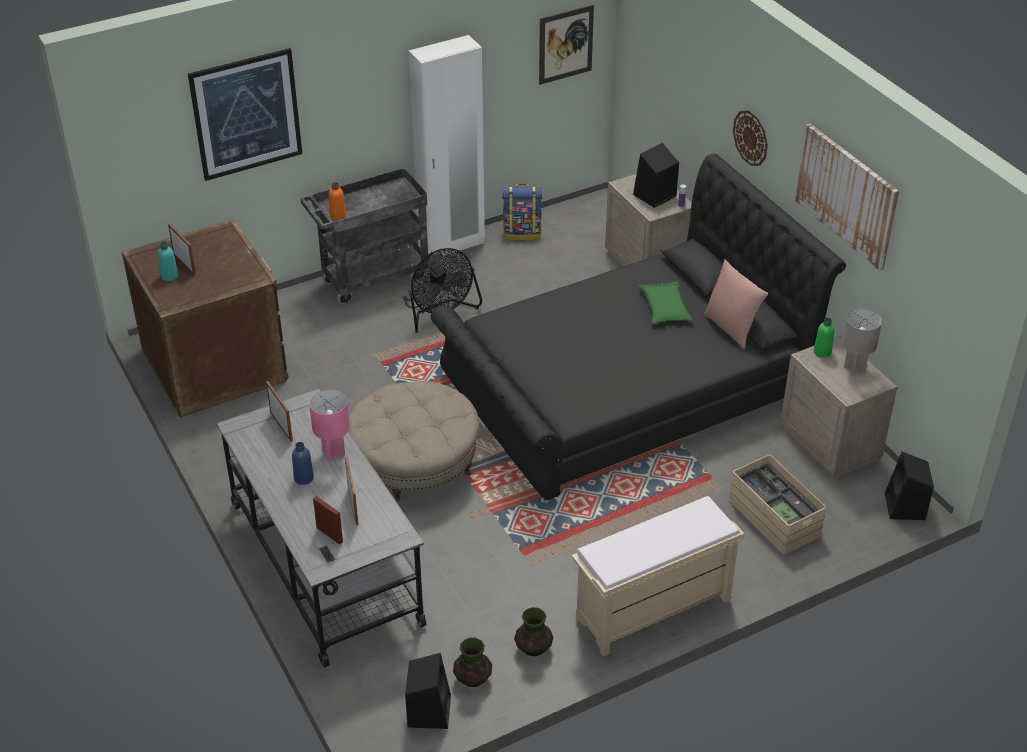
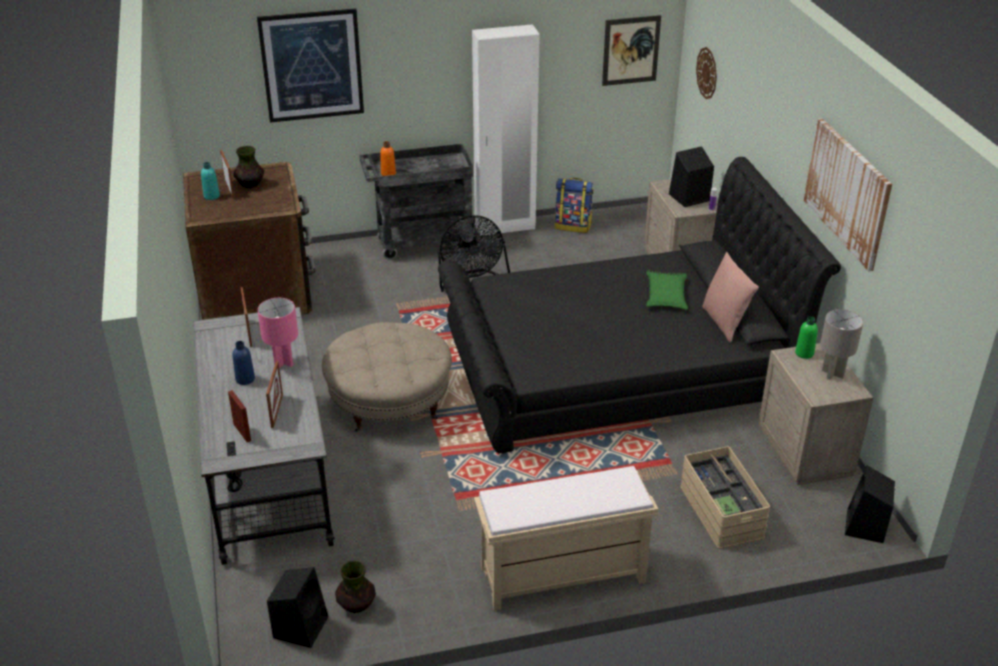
camera: 15 degrees right, 5 degrees down
(533, 648) = (428, 588): vase -> vase (250, 184)
(751, 138) = (774, 139): wall clock -> wall clock (707, 73)

